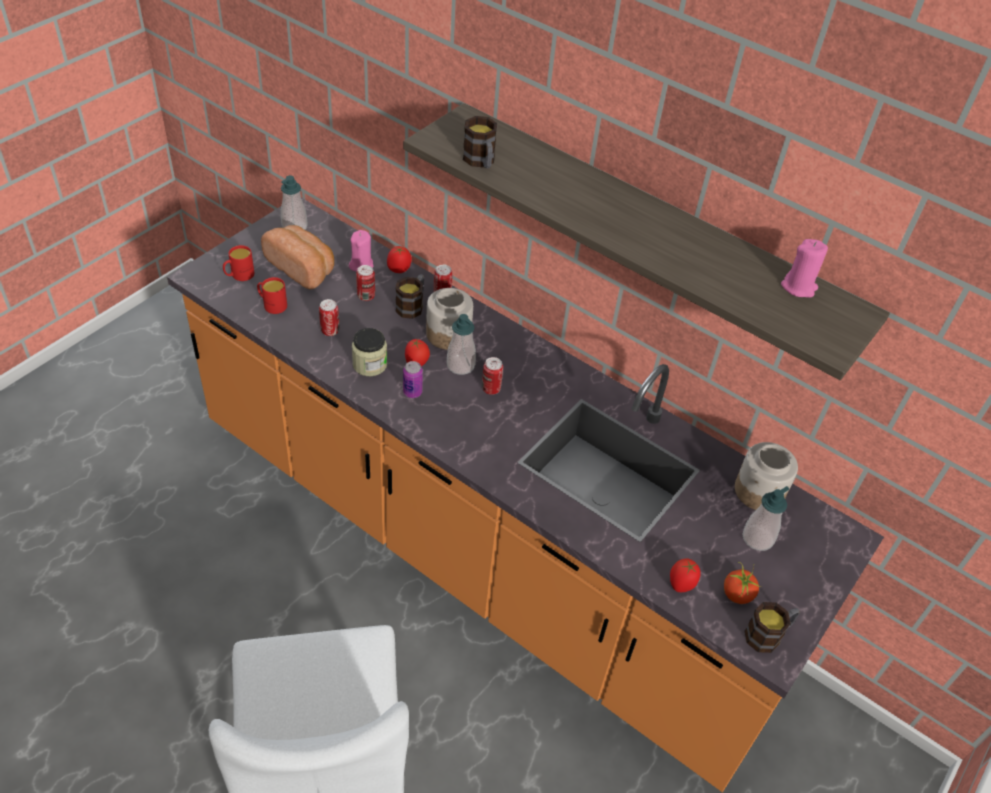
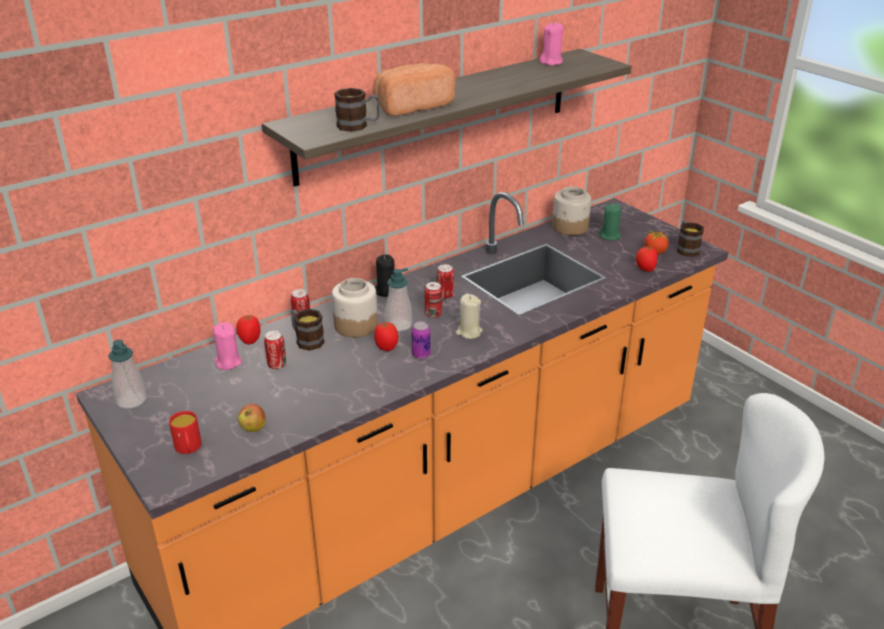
camera: 70 degrees left, 15 degrees down
(272, 305) = (253, 428): red mug -> apple
(302, 268) = (206, 401): bread -> bread (411, 106)
(330, 331) = (315, 393): can -> can (445, 295)
(370, 364) = (375, 374): jar -> none
(466, 423) = (468, 332): none -> beige candle
(522, 343) = (385, 291): none -> black candle
(757, 538) = (610, 236): soap dispenser -> green candle

